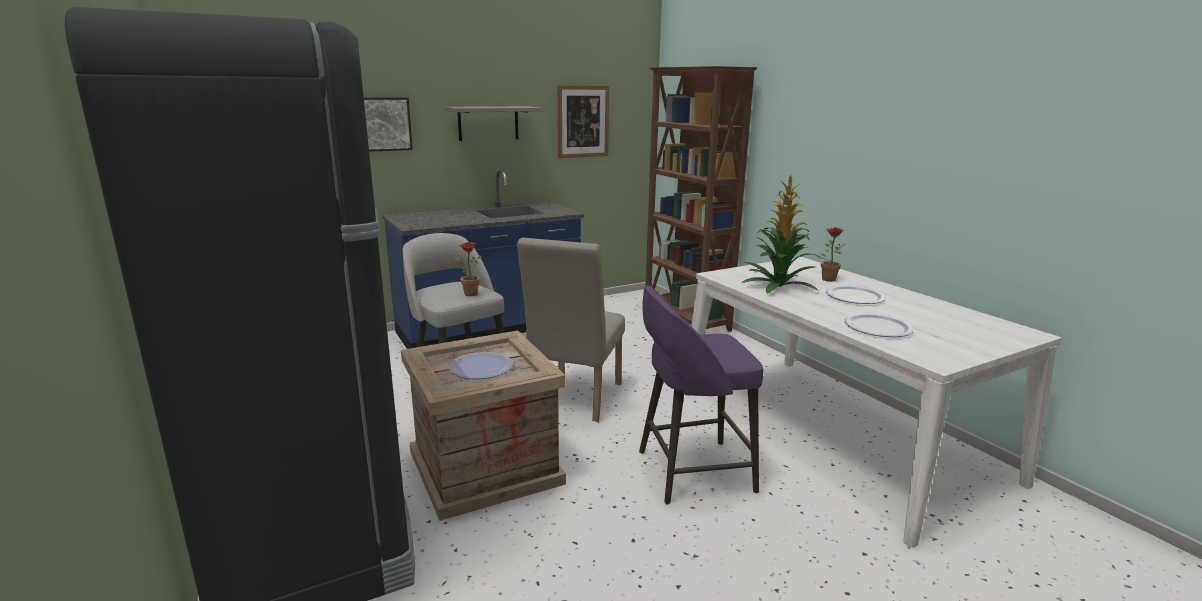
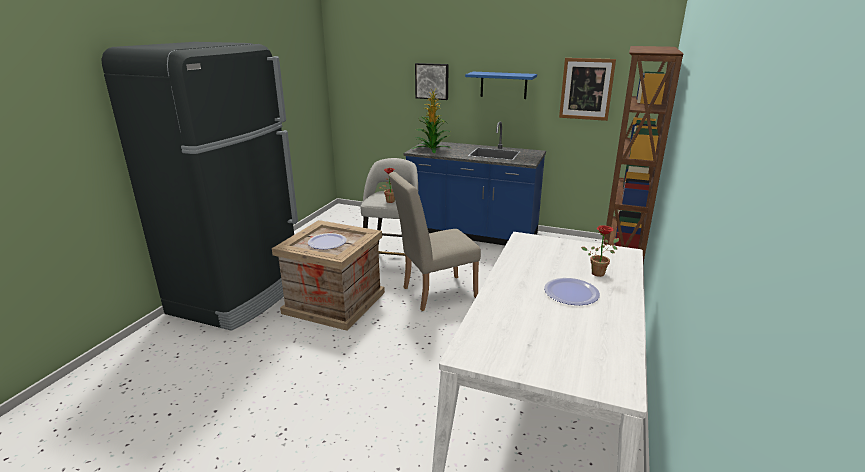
camera: 50 degrees right, 5 degrees up
(488, 123) = (503, 85): grey shelf -> blue shelf
(691, 471) = (410, 364): purple stool -> none
(777, 285) = (539, 261): potted plant -> potted plant (432, 149)
(878, 327) = (507, 317): plate -> none

